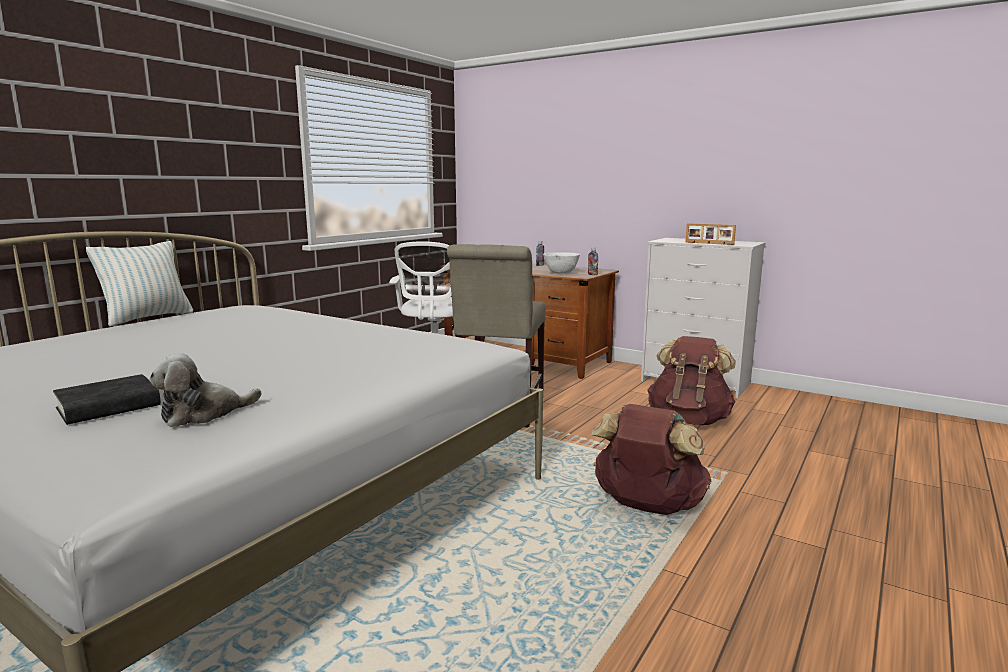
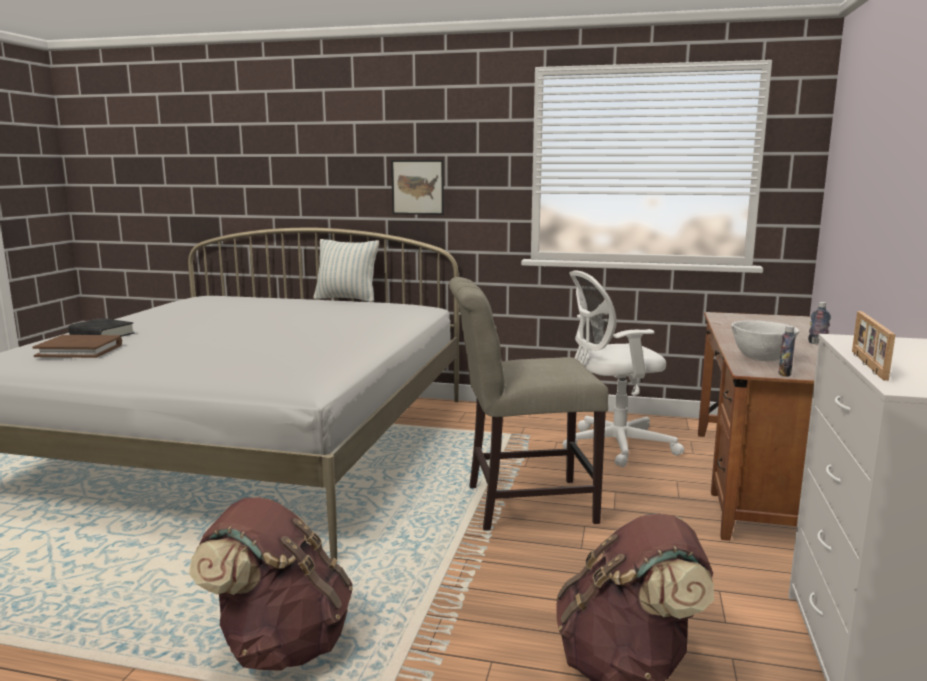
camera: 70 degrees right, 0 degrees up
(200, 177) = (418, 187): none -> picture
(204, 414) = (80, 350): plush toy -> brown book

